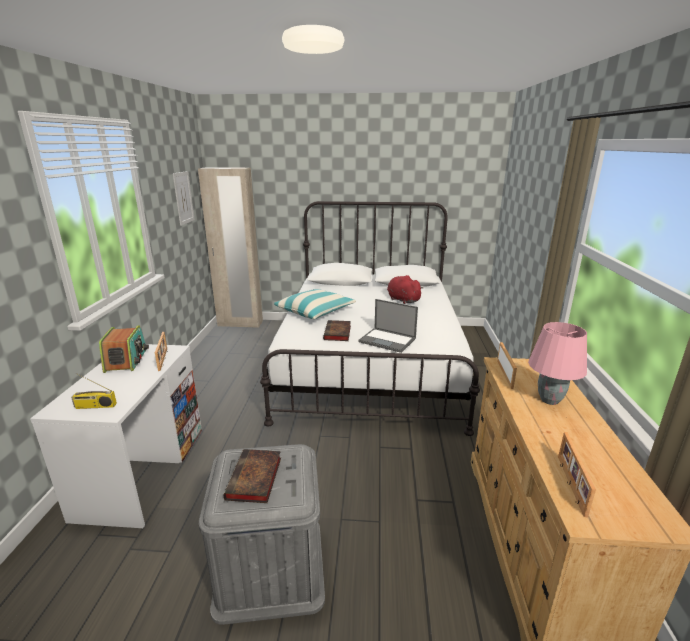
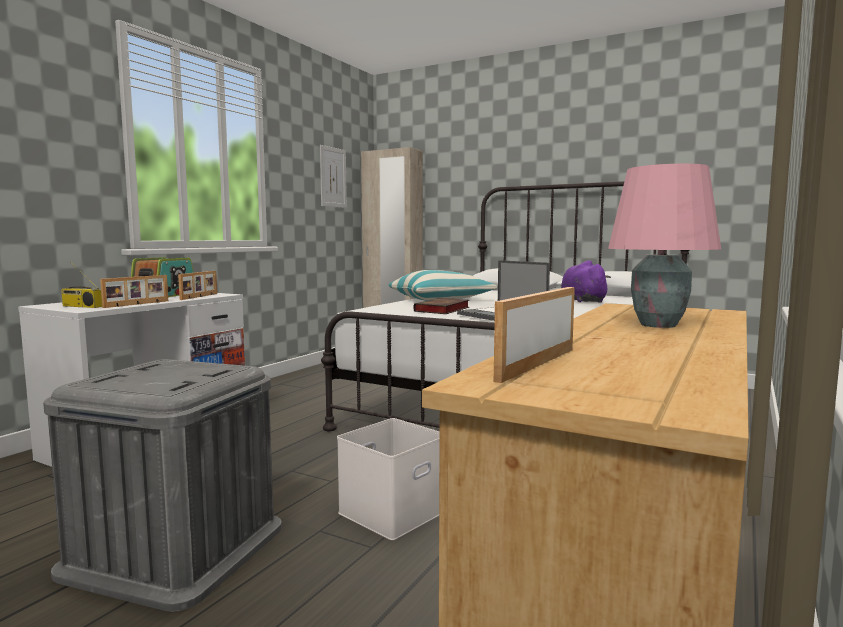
camera: 25 degrees right, 15 degrees down
(254, 480) = (152, 375): book -> none
(369, 490) = (393, 513): none -> white storage box
(402, 300) = (582, 301): red plush toy -> purple plush toy
(505, 374) = (616, 310): picture frame -> picture frame (137, 304)

